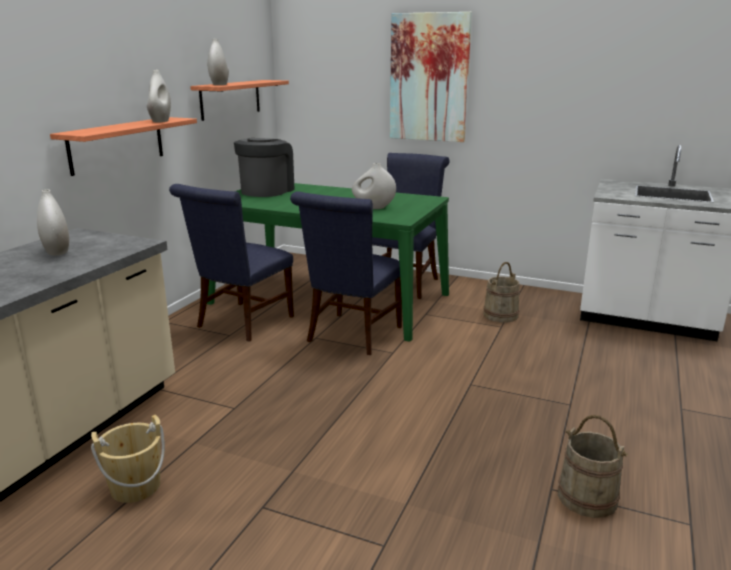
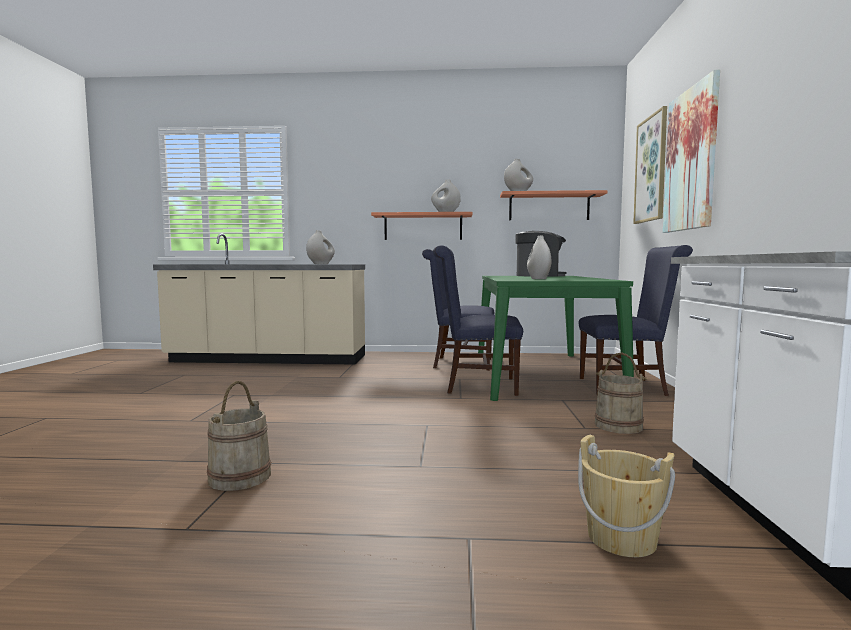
camera: 70 degrees right, 15 degrees down
(135, 487) = (253, 375): beige bucket -> beige bucket (621, 538)
(351, 68) = (651, 169): none -> picture

